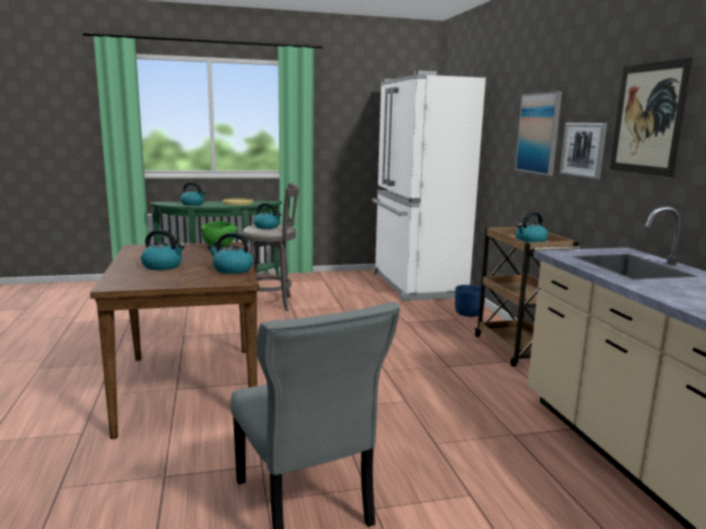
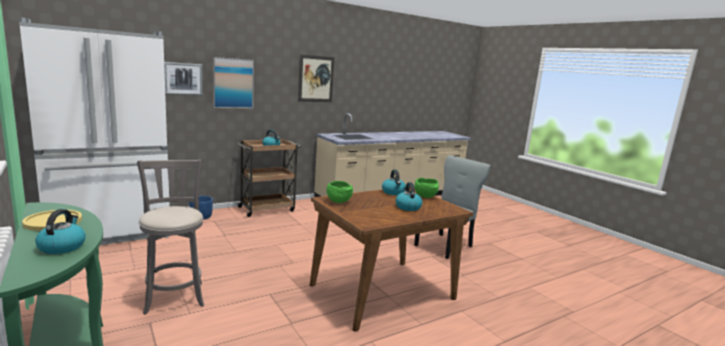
camera: 110 degrees left, 0 degrees up
(191, 281) = (426, 197): none -> green bowl
(267, 227) = (180, 212): kettle -> none
(583, 150) = (277, 92): picture -> picture (183, 79)

